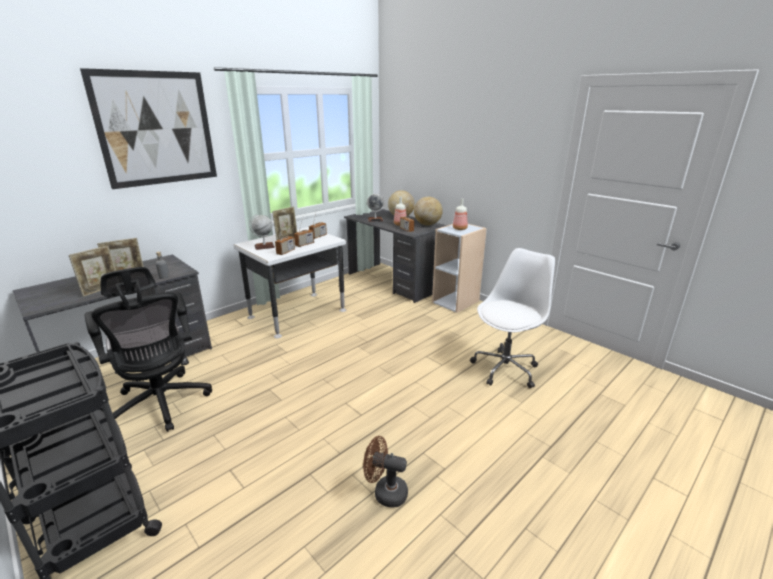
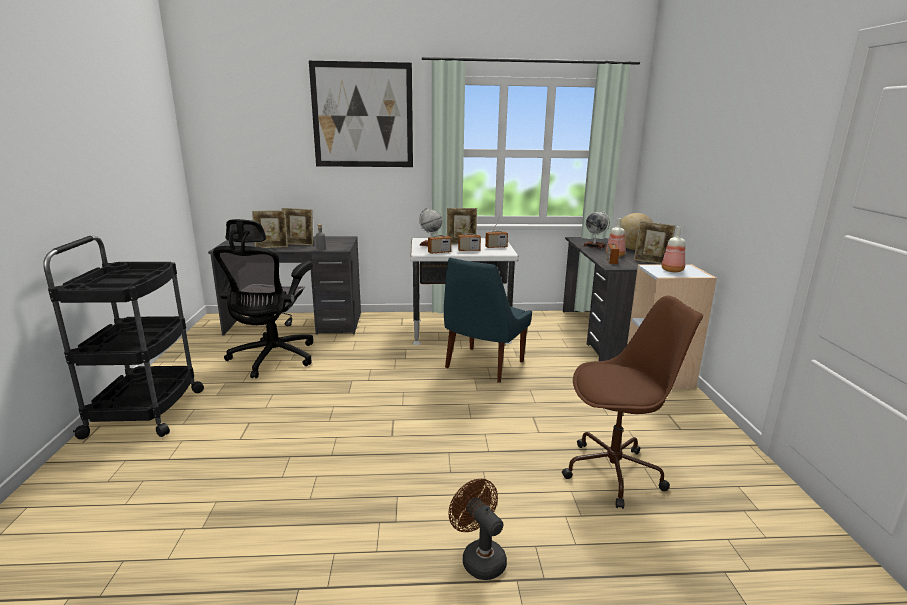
camera: 40 degrees right, 5 degrees down
(350, 334) = (483, 366): none -> blue chair
(385, 492) = (319, 505): brown fan -> brown fan (479, 557)
(427, 225) = (651, 262): globe -> picture frame
(505, 369) = (615, 473): white office chair -> brown office chair

